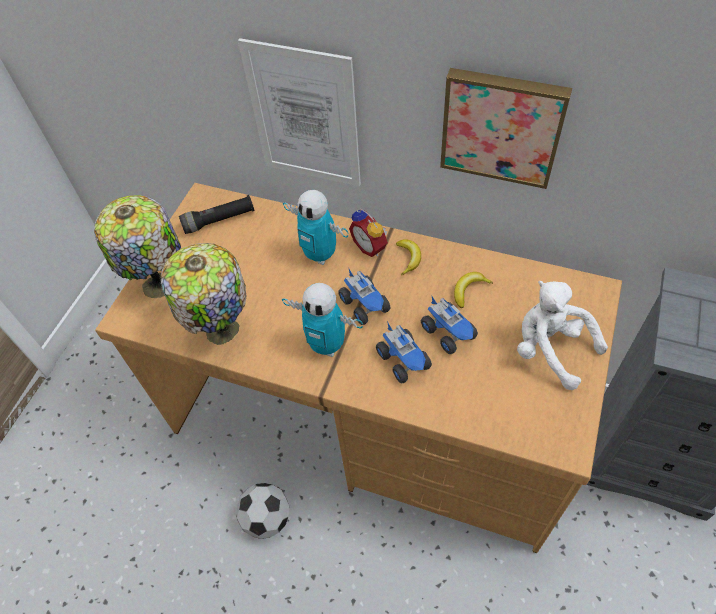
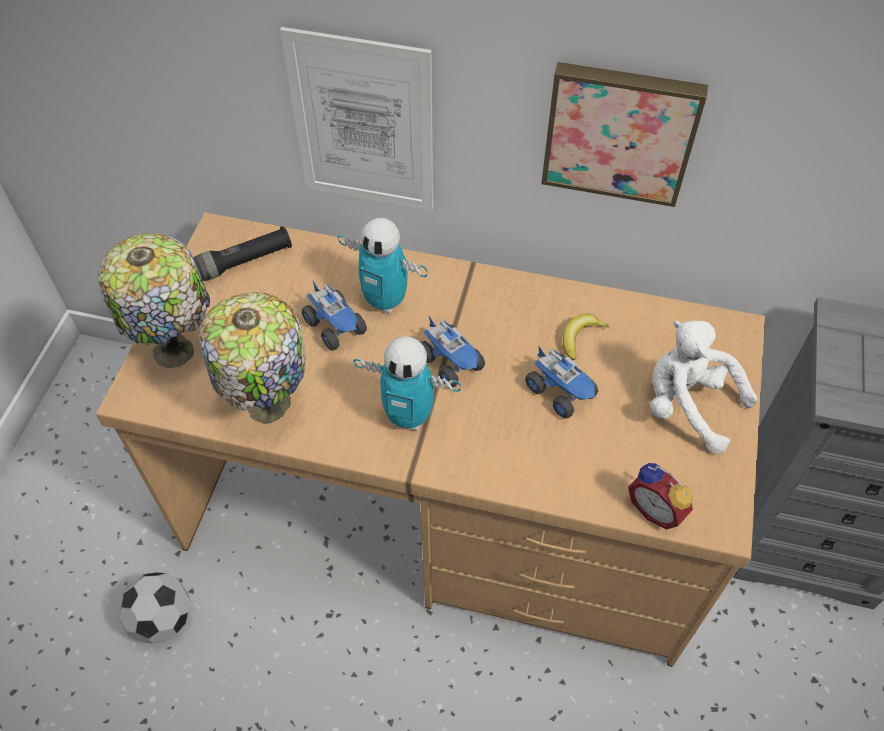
camera: 10 degrees left, 0 degrees up
(267, 518) = (321, 652): football -> football (163, 619)
(371, 247) = (449, 288): alarm clock -> alarm clock (657, 508)
(404, 360) = (509, 430): toy truck -> toy truck (336, 327)
(408, 258) = (499, 300): banana -> none

